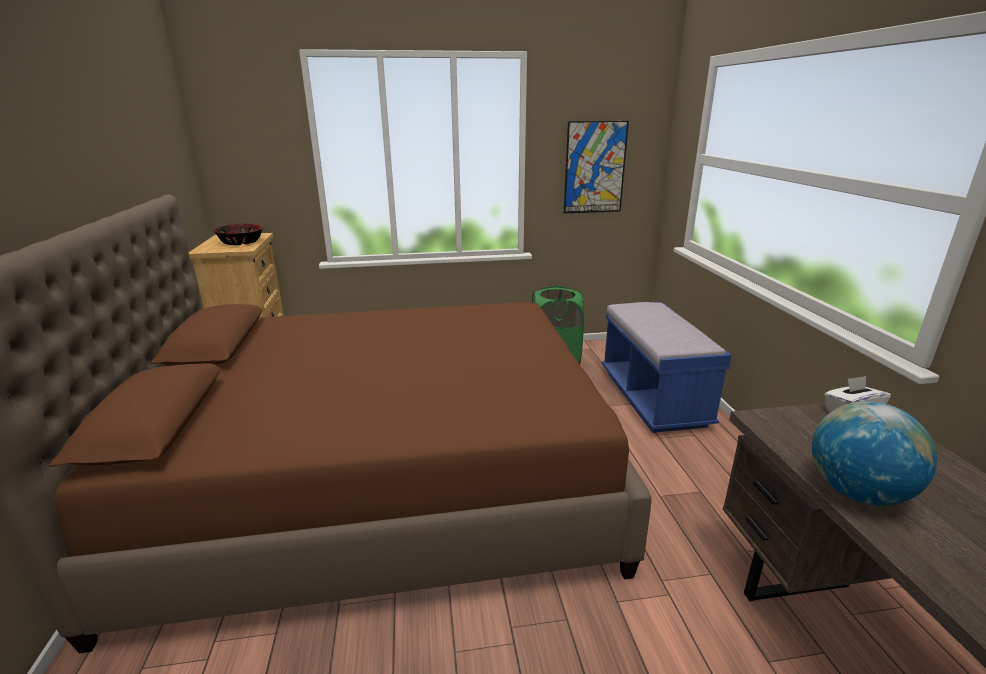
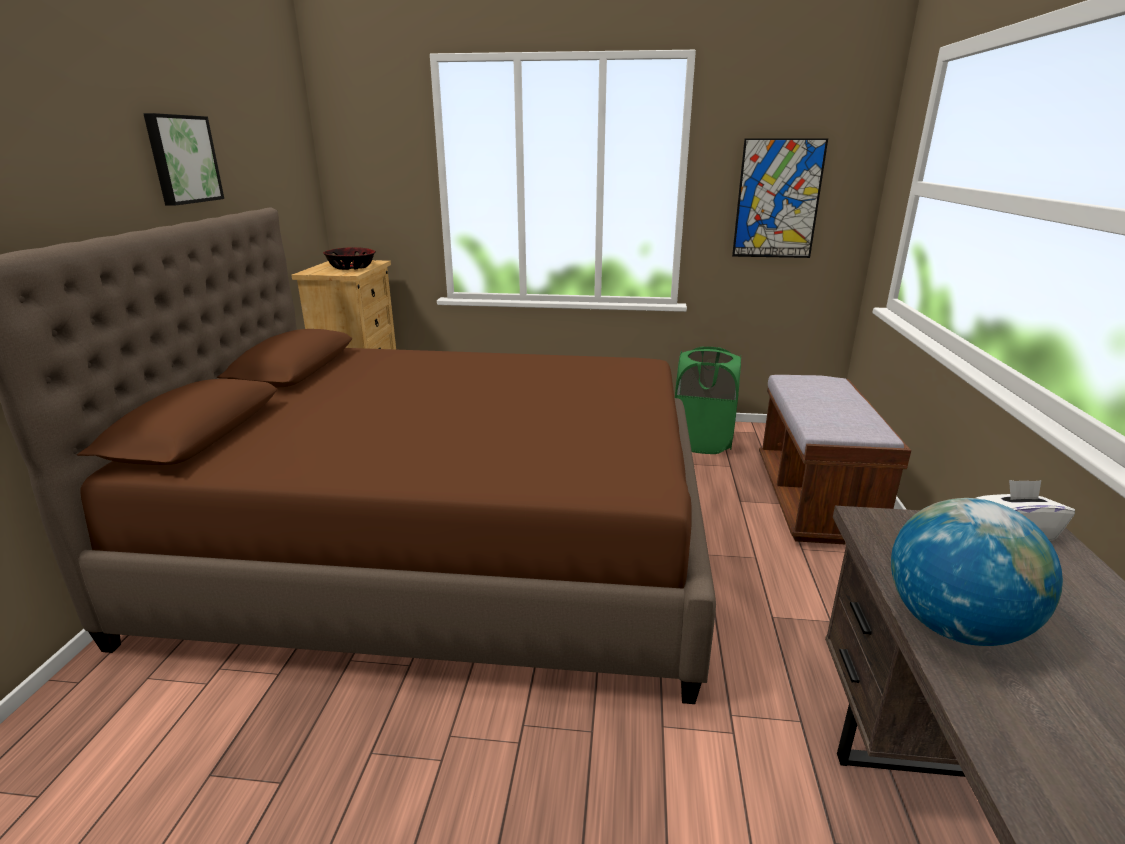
camera: 15 degrees right, 0 degrees up
(88, 155) = (182, 159): none -> picture
(653, 398) = (813, 501): blue bench -> brown bench

